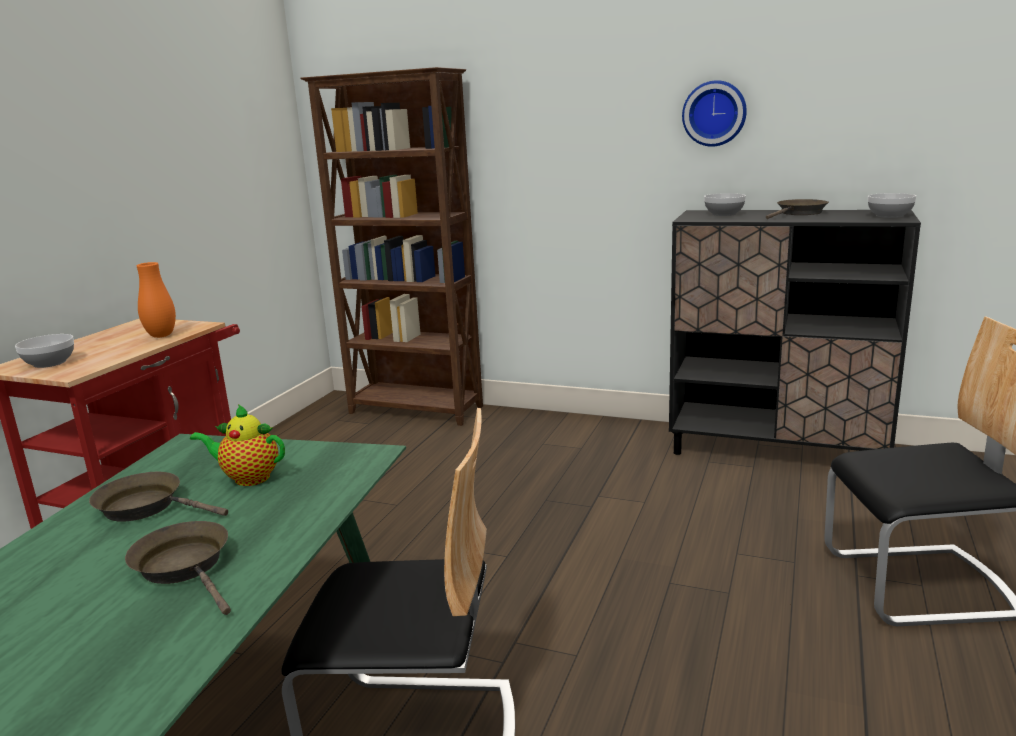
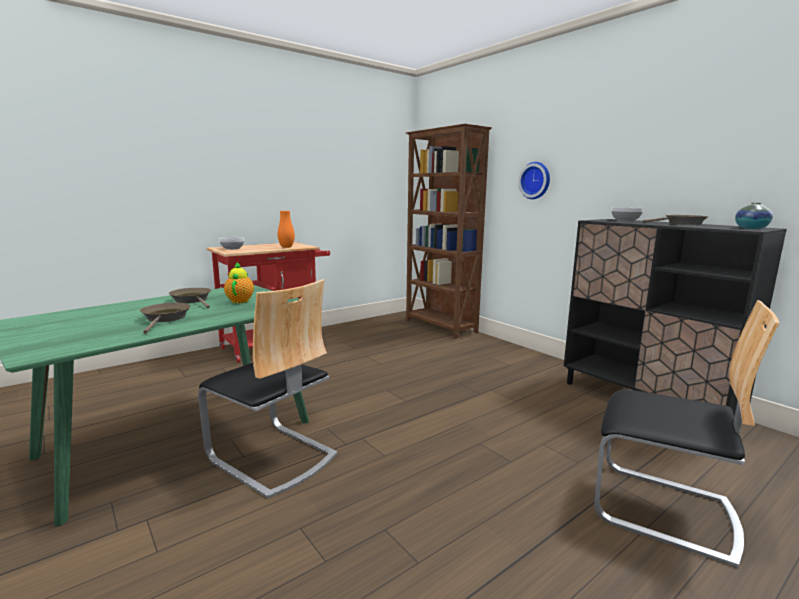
camera: 30 degrees right, 5 degrees down
(248, 478) = (240, 300): teapot -> teapot turned 45 degrees clockwise
(714, 113) = (636, 152): wall clock -> wall clock (536, 180)
(890, 216) = (751, 228): bowl -> vase

